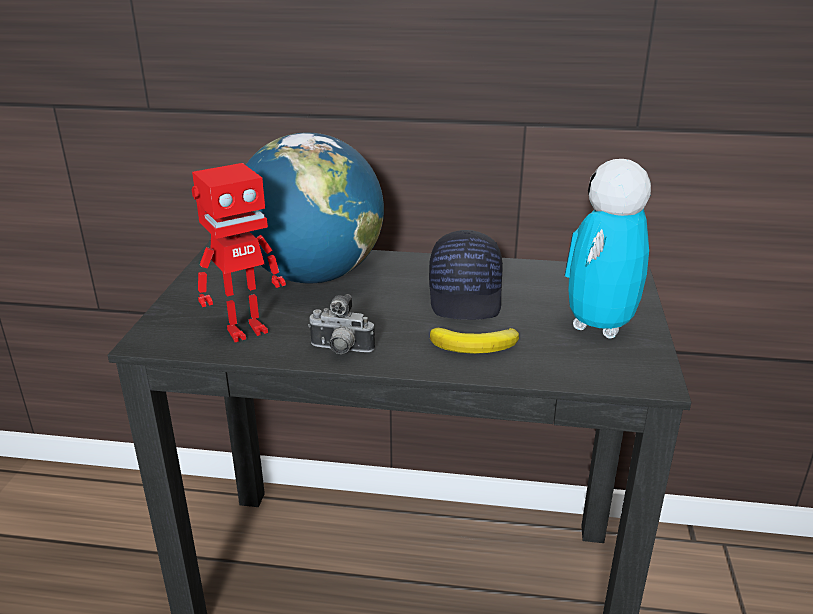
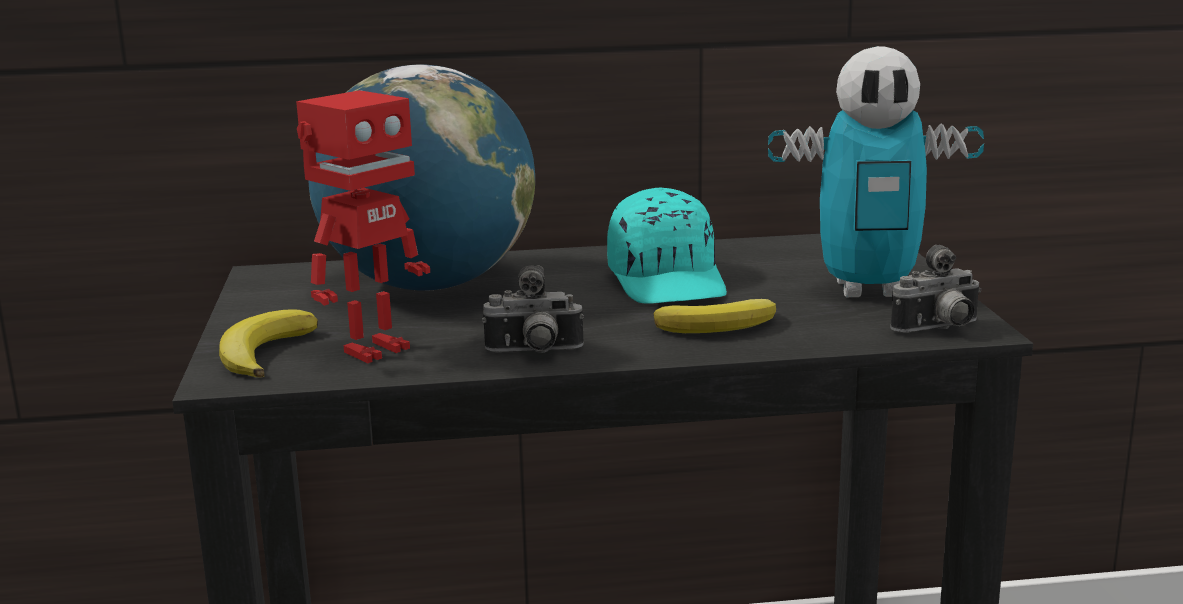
camera: 15 degrees left, 10 degrees down
(181, 321) = (264, 352): none -> banana
(467, 296) = (669, 281): black cap -> turquoise cap
(599, 326) = (868, 289): toy robot -> toy robot turned 105 degrees counterclockwise
(627, 376) = (939, 329): none -> camera

